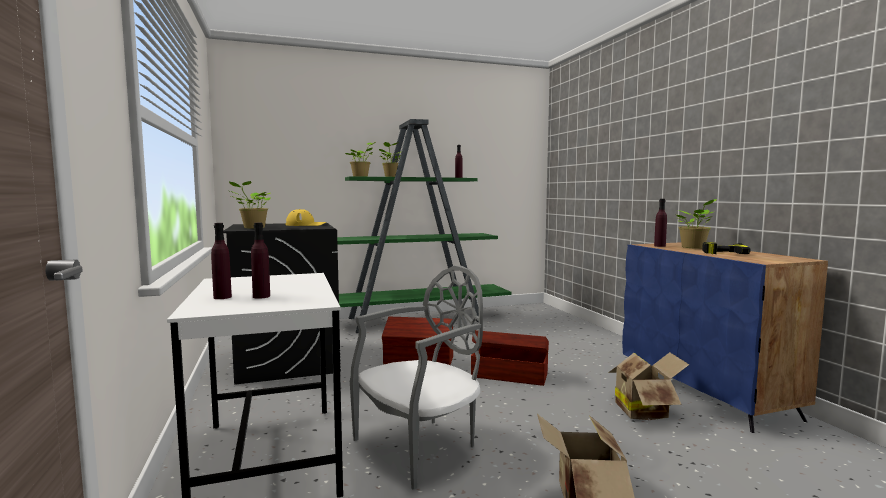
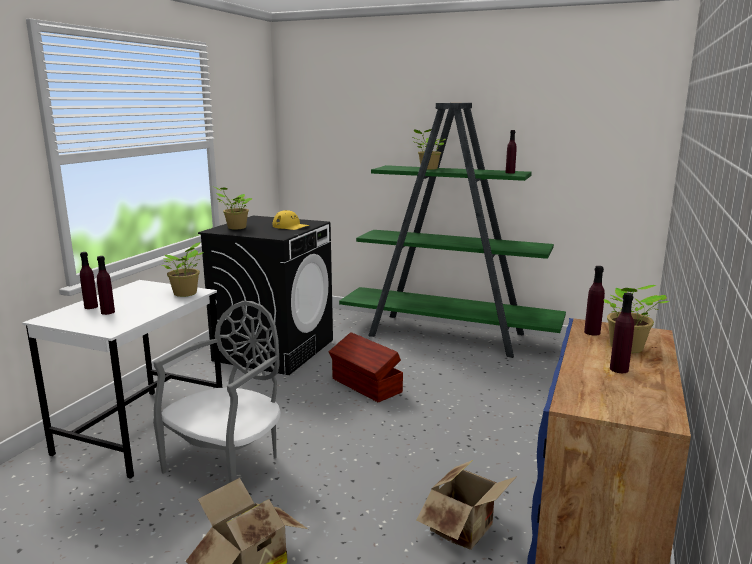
camera: 40 degrees right, 10 degrees up
(361, 176) = (392, 168): potted plant -> potted plant (186, 294)
(420, 446) = (228, 467): grey chair -> grey chair turned 60 degrees counterclockwise
(509, 374) = (415, 432): brown storage box -> none
(723, 252) = (619, 369): power drill -> purple bottle

